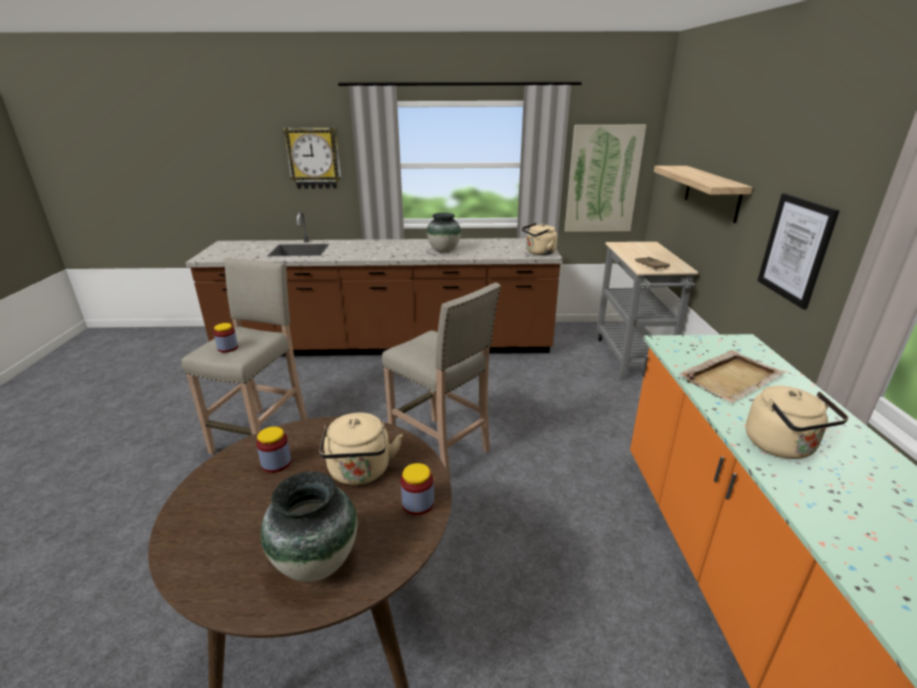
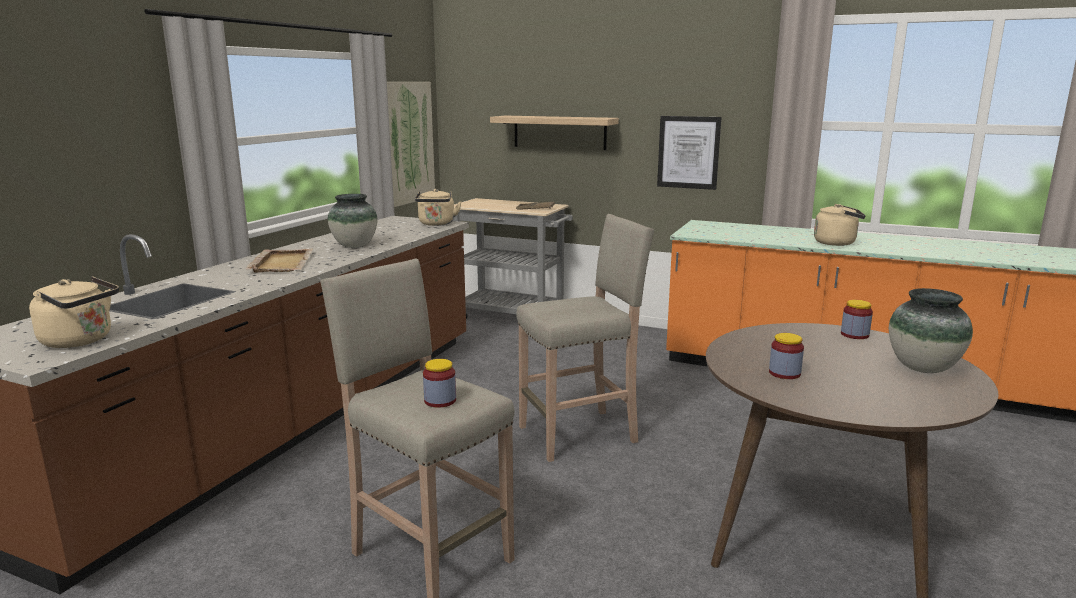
camera: 65 degrees left, 10 degrees down
(314, 158) = (93, 141): wall clock -> none
(360, 472) = (809, 346): beige kettle -> beige kettle (81, 341)
(731, 378) = (752, 234): beige tray -> beige tray (282, 263)

